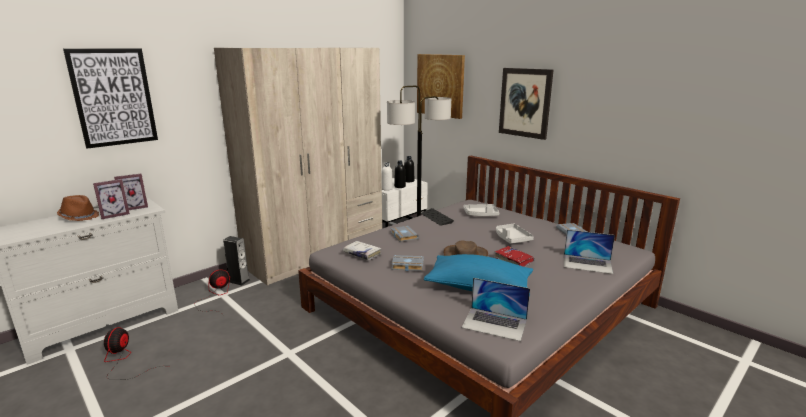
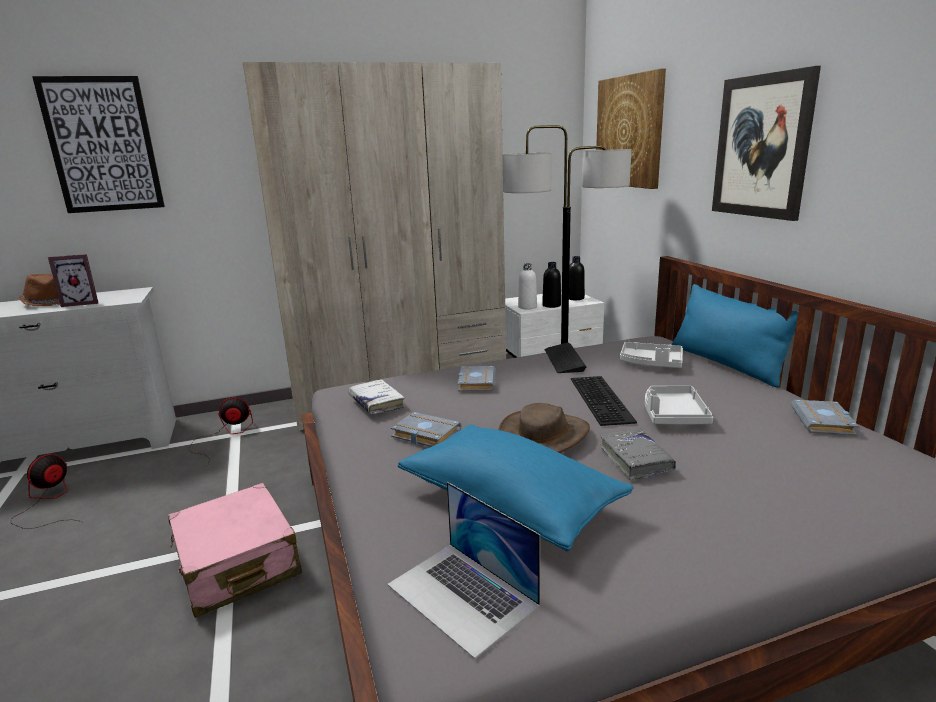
camera: 25 degrees right, 0 degrees up
(134, 207) = (117, 296): picture frame -> none
(239, 281) = (271, 418): speaker -> none
(306, 361) = (237, 564): none -> pink suitcase
(475, 236) = (603, 399): none -> keyboard
(513, 260) = (635, 460): red book -> grey book
(514, 211) = (726, 364): none -> blue pillow
(587, 264) = (808, 499): laptop -> none

